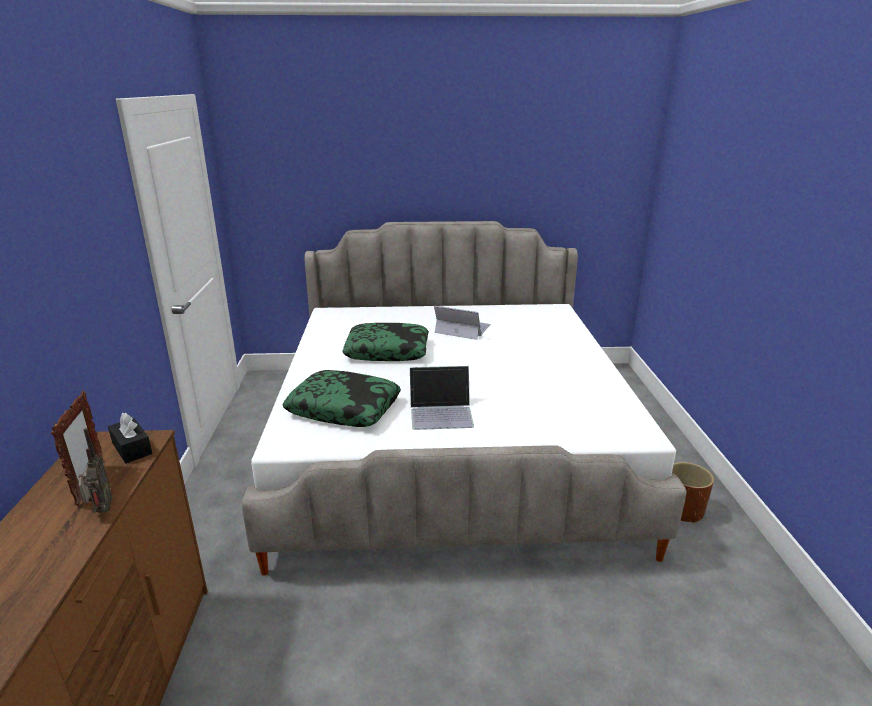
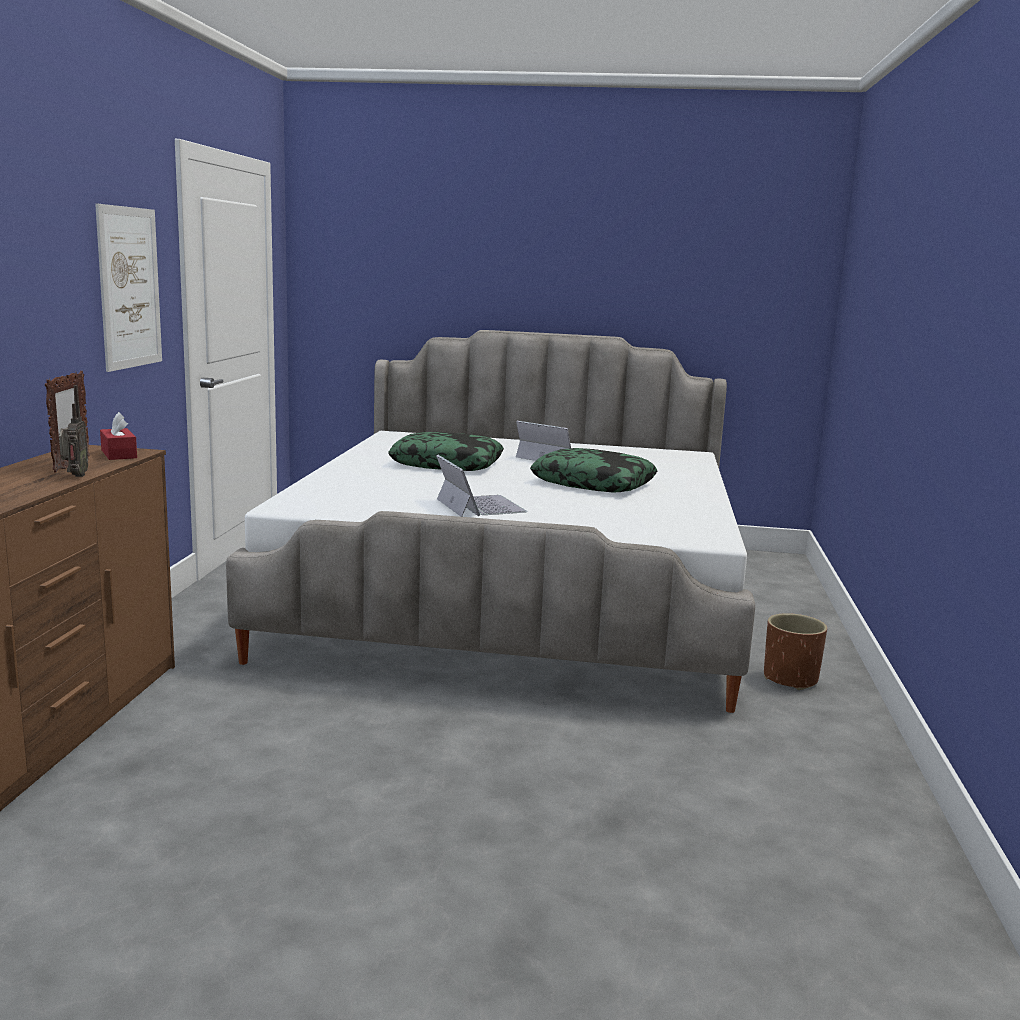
camera: 10 degrees right, 10 degrees down
(102, 260) = (129, 288): none -> picture
(132, 448) = (119, 454): black tissue box -> red tissue box
(344, 408) = (368, 493): pillow -> pillow (593, 483)
(441, 412) = (479, 505): laptop -> laptop turned 120 degrees counterclockwise

